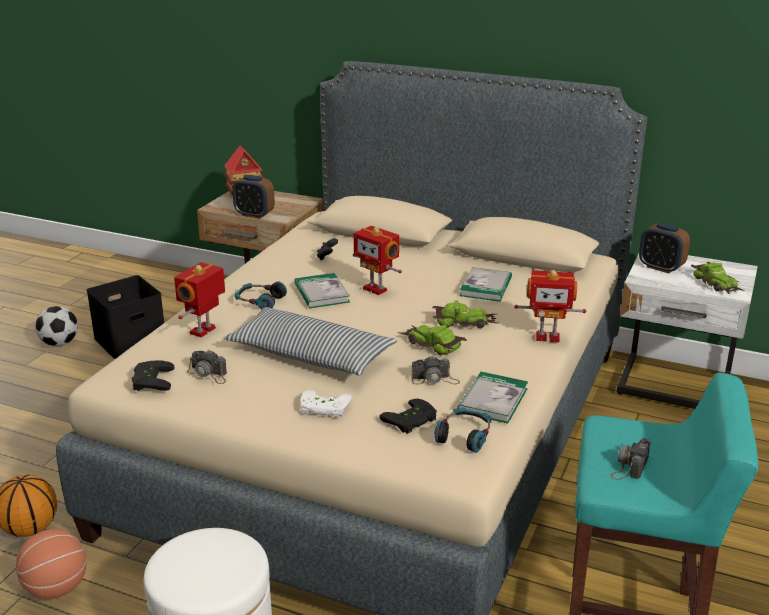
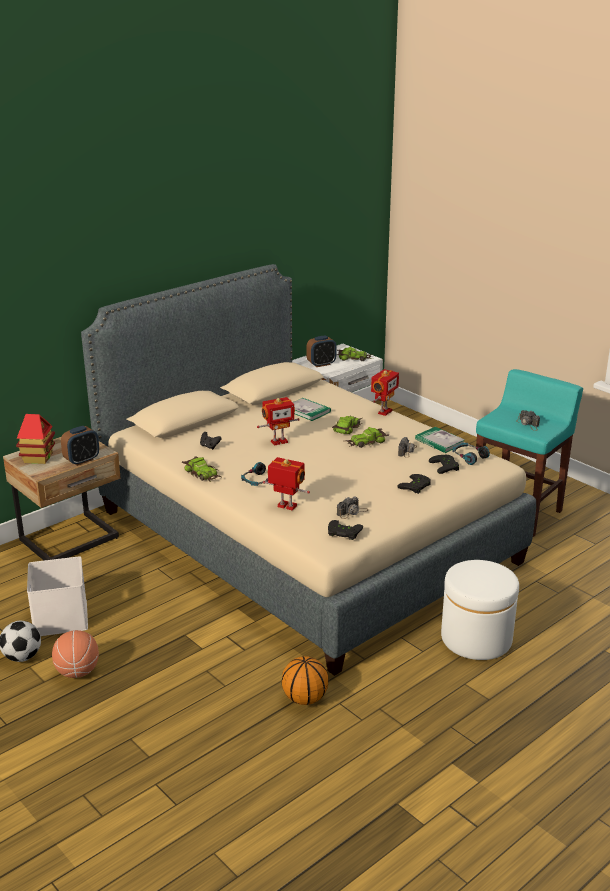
camera: 65 degrees left, 0 degrees up
(57, 588) = (380, 692): basketball -> basketball (77, 671)
(131, 340) = (59, 617): black storage box -> white storage box
(204, 331) = (286, 506): toy robot -> toy robot turned 150 degrees clockwise
(256, 269) = (202, 474): none -> toy car
(310, 355) = (351, 478): pillow -> none
(321, 293) = (268, 459): book -> none
(323, 408) = (416, 486): white game controller -> black game controller

